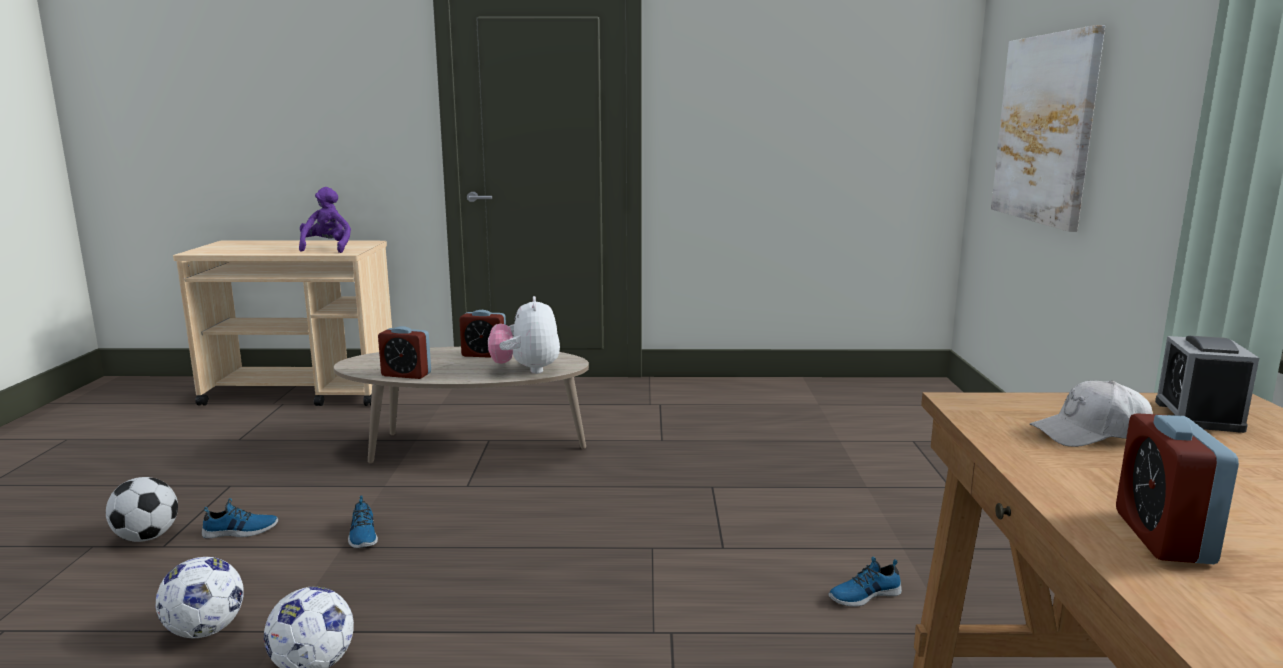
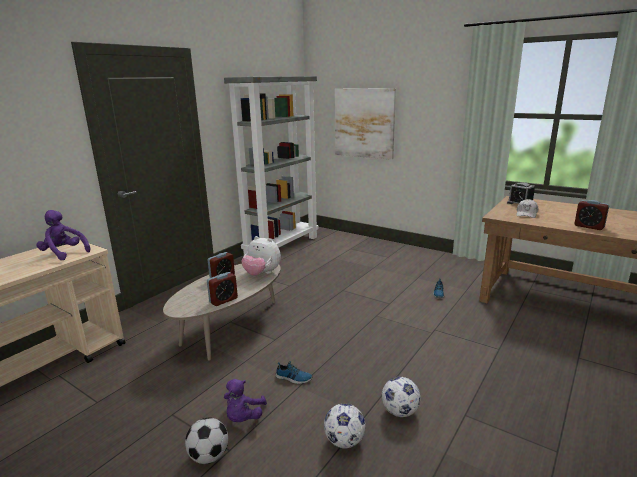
camera: 55 degrees left, 5 degrees up
(240, 531) = (243, 417): shoe -> purple plush toy
(804, 388) = (282, 246): none -> grey bookcase

